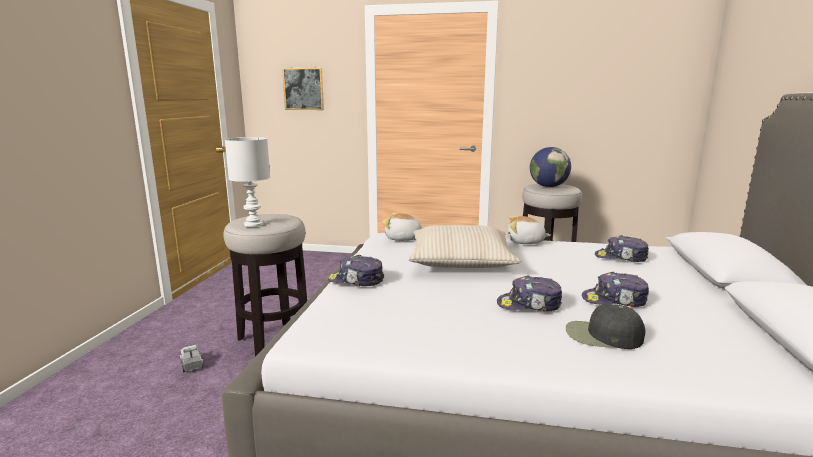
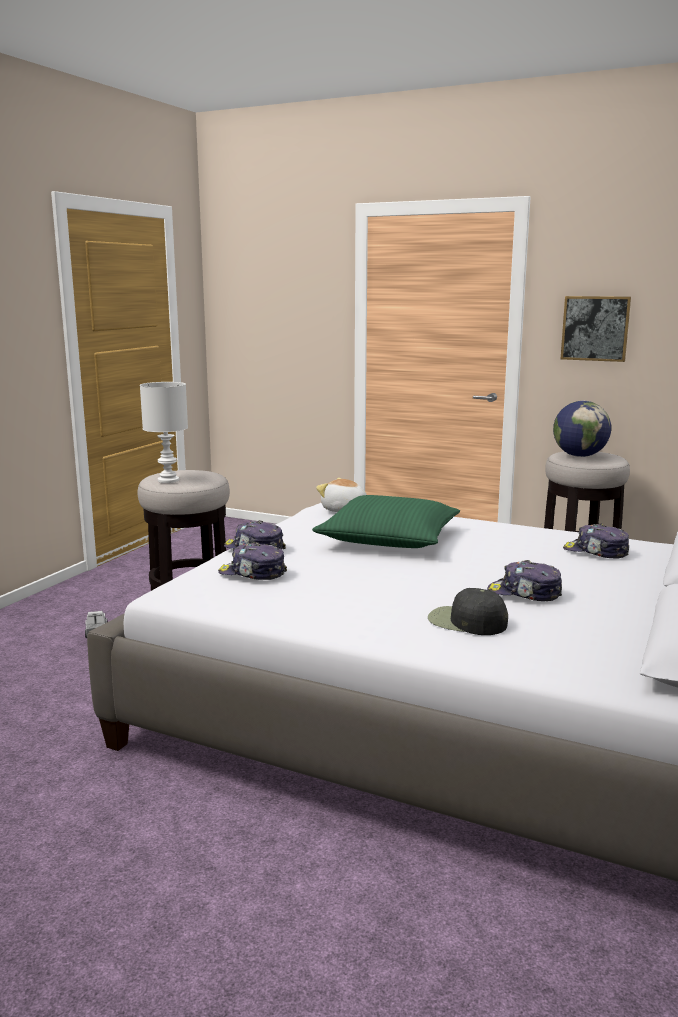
camera: 15 degrees right, 0 degrees up
(303, 89) = (278, 311): picture -> picture (595, 328)
(460, 260) = (388, 538): beige pillow -> green pillow
(525, 242) = (493, 525): plush toy -> none
(529, 305) = (419, 588): cap -> cap (252, 574)

